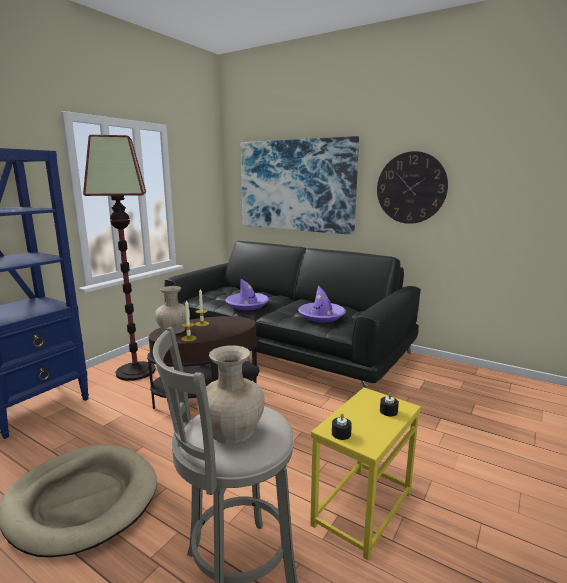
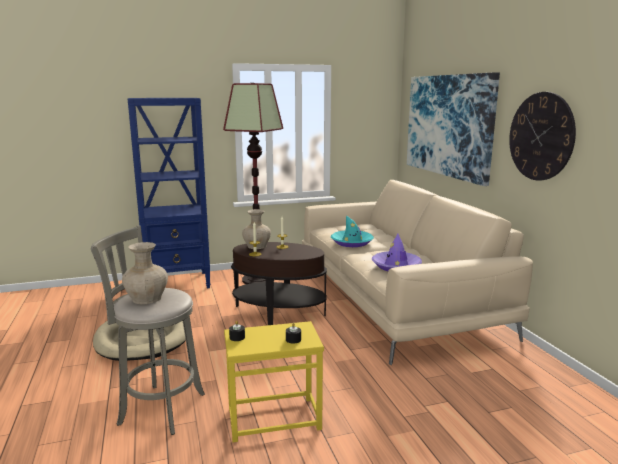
camera: 40 degrees right, 0 degrees up
(247, 305) = (352, 242): purple hat -> turquoise hat
(287, 350) = (394, 299): black sofa -> beige sofa

